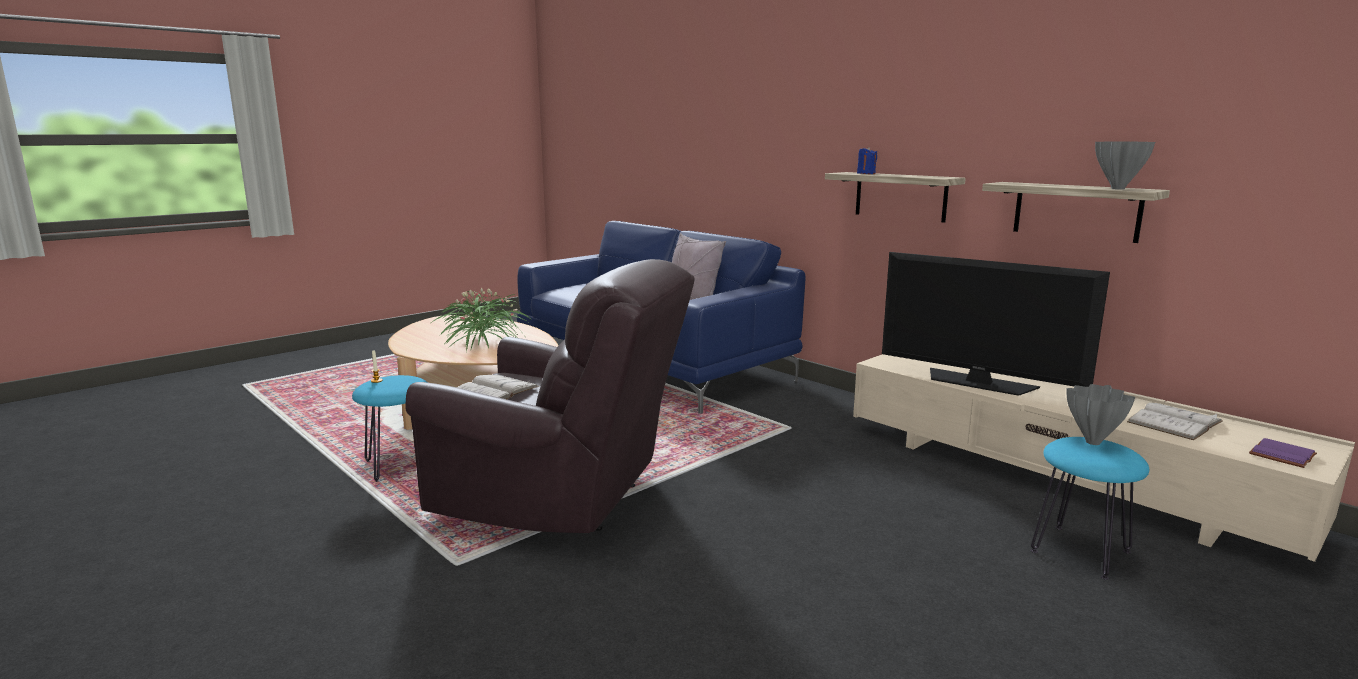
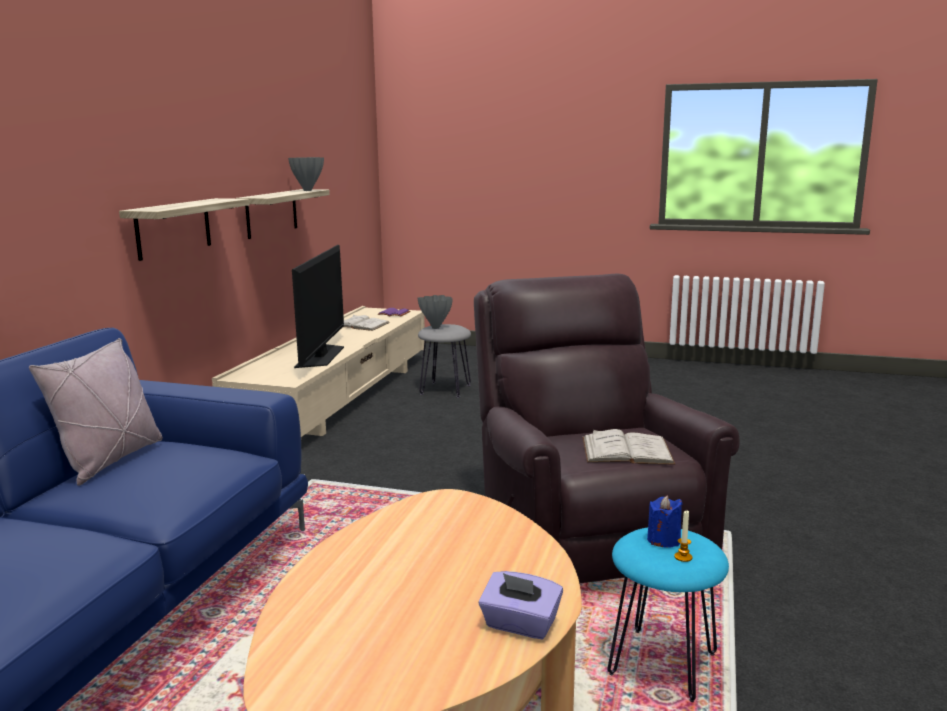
camera: 120 degrees left, 0 degrees up
(410, 343) = (520, 625): none -> purple tissue box
(483, 342) = (438, 560): potted plant -> none
(866, 173) = (171, 206): blue candle -> blue candle (663, 540)
(1080, 551) = (445, 389): turquoise stool -> grey stool

